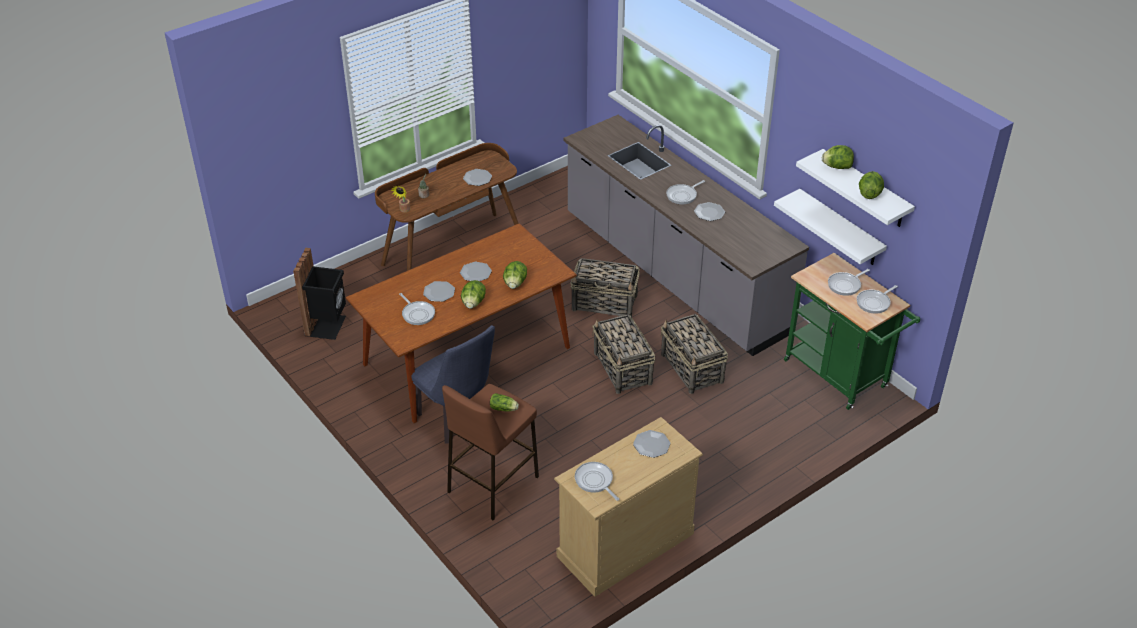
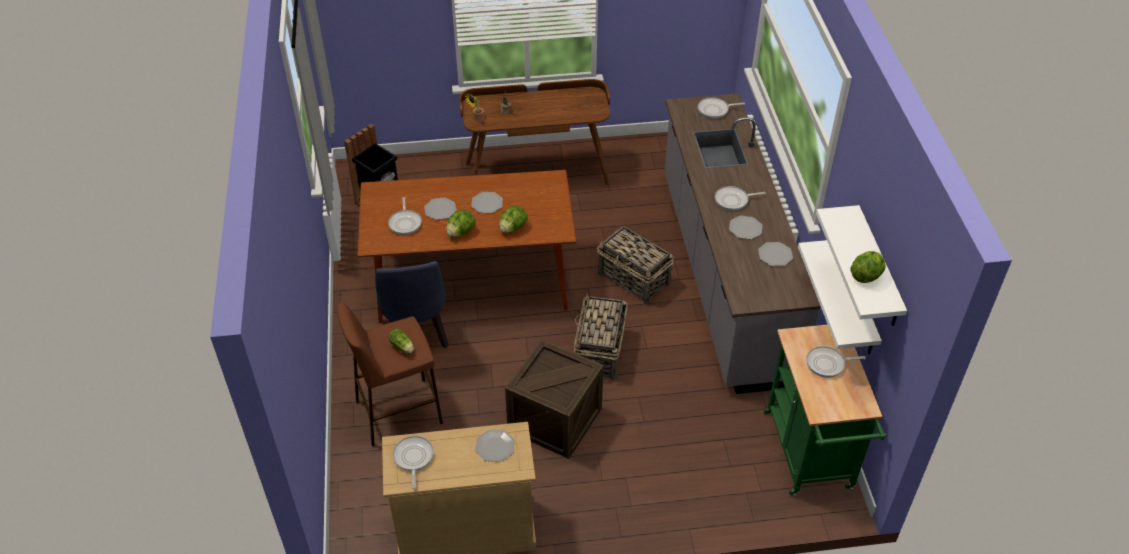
camera: 30 degrees right, 5 degrees up
(477, 178) = (566, 111): plate -> plate (775, 255)
(629, 434) = (555, 419): none -> crate
(692, 369) = (665, 381): basket -> none
(837, 167) = (856, 231): lettuce -> none
(874, 302) = (844, 397): frying pan -> frying pan (715, 110)

